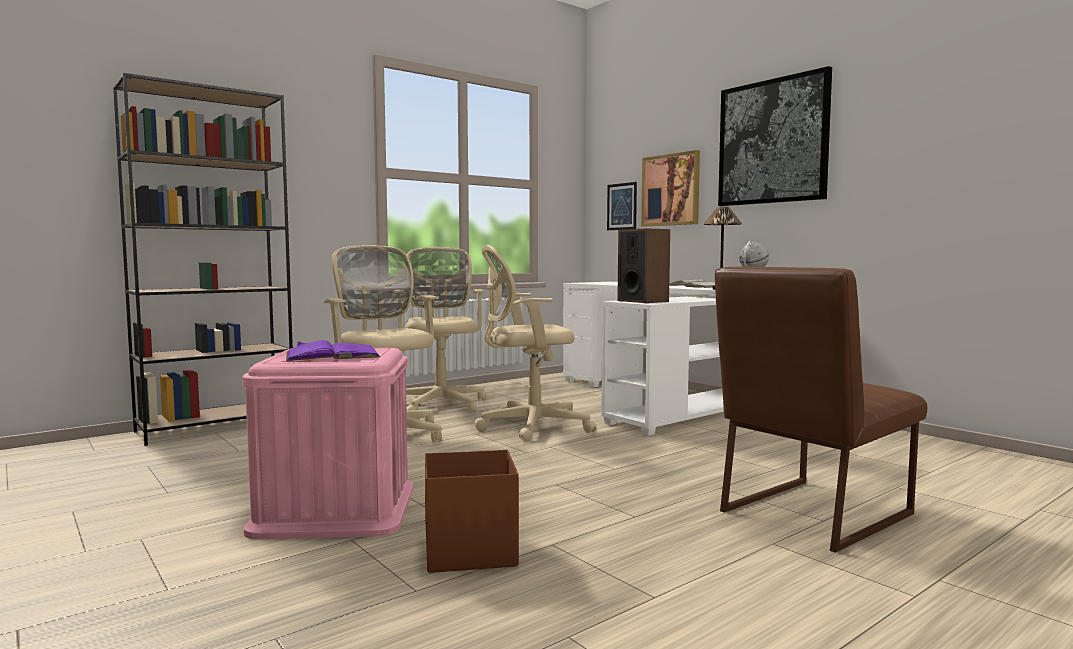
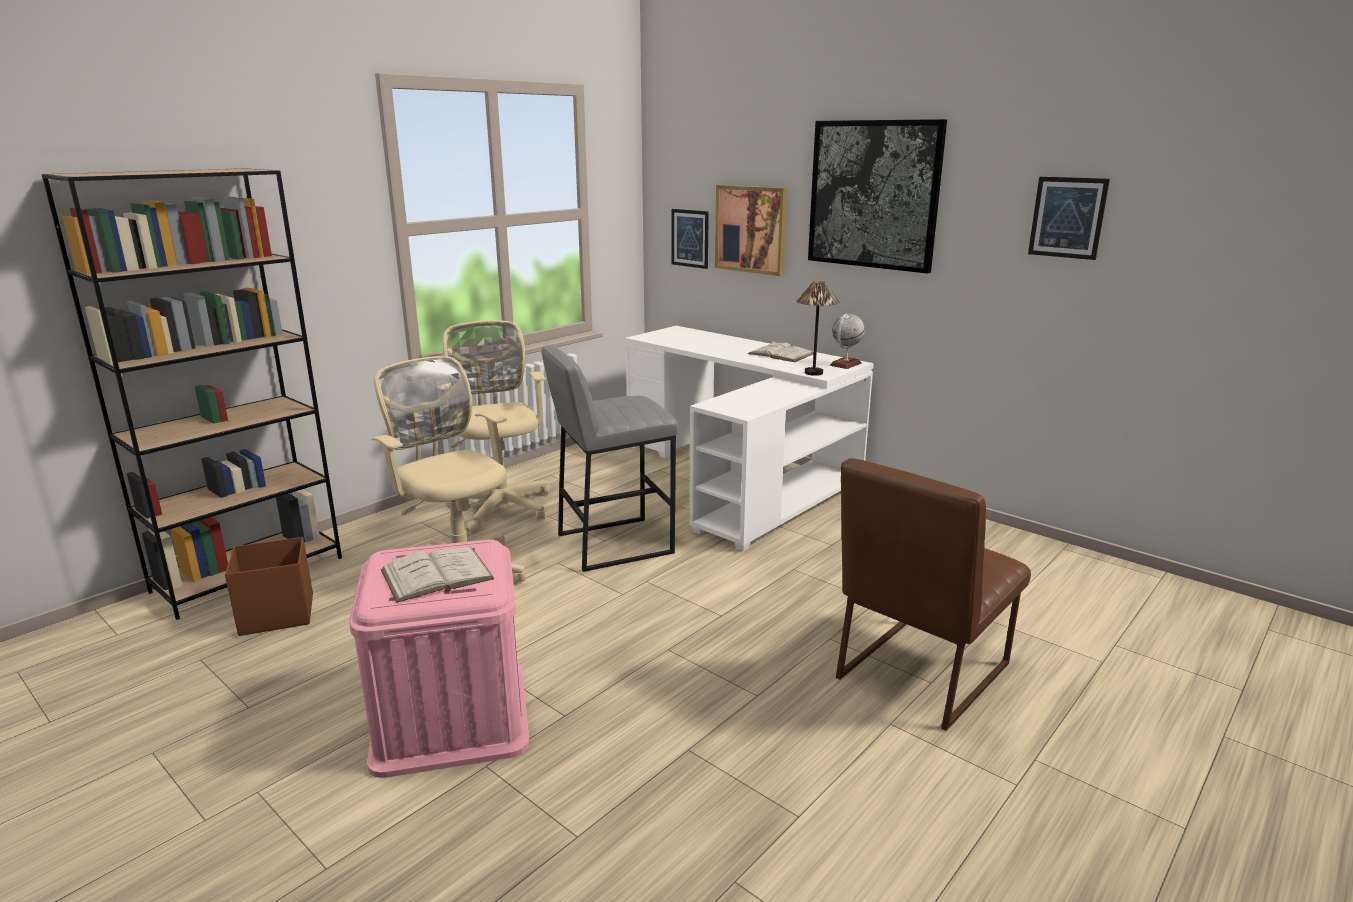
camera: 10 degrees left, 15 degrees up
(332, 354) = (436, 574): purple book -> white book
(468, 551) = (610, 771): brown storage box -> brown storage box (276, 614)
(529, 426) = (613, 544): beige office chair -> grey stool
(643, 301) = (735, 405): speaker -> none
(949, 127) = (1067, 217): none -> picture

